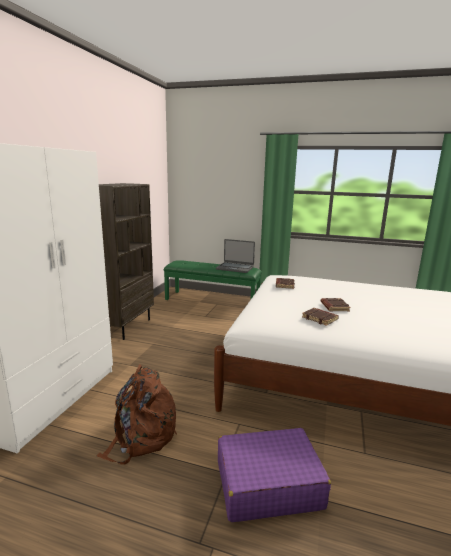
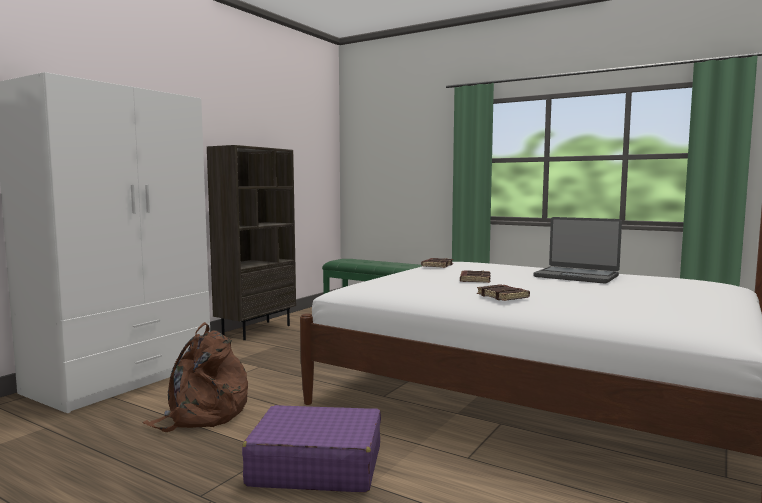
camera: 15 degrees right, 10 degrees down
(235, 268) = (414, 265): laptop -> laptop (576, 276)
(320, 319) = (439, 286): brown book -> brown book (503, 296)

